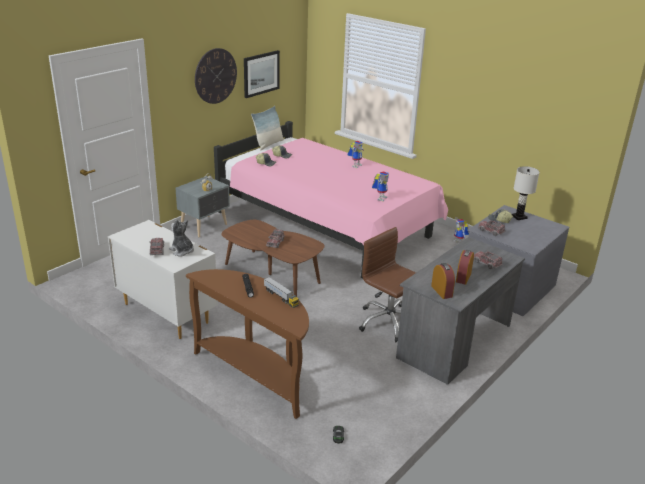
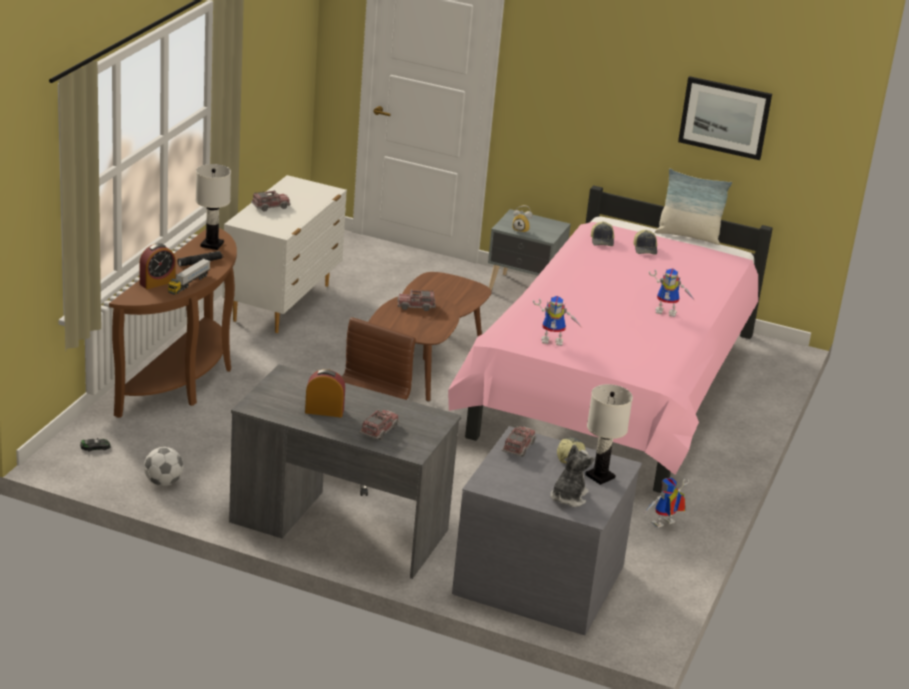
camera: 70 degrees right, 0 degrees up
(182, 251) = (278, 220): plush toy -> plush toy (568, 497)
(215, 76) = (625, 80): wall clock -> none
(220, 279) = (211, 244): none -> white table lamp
(393, 407) = (163, 482): none -> football
(441, 291) = (274, 395): alarm clock -> alarm clock (157, 282)

